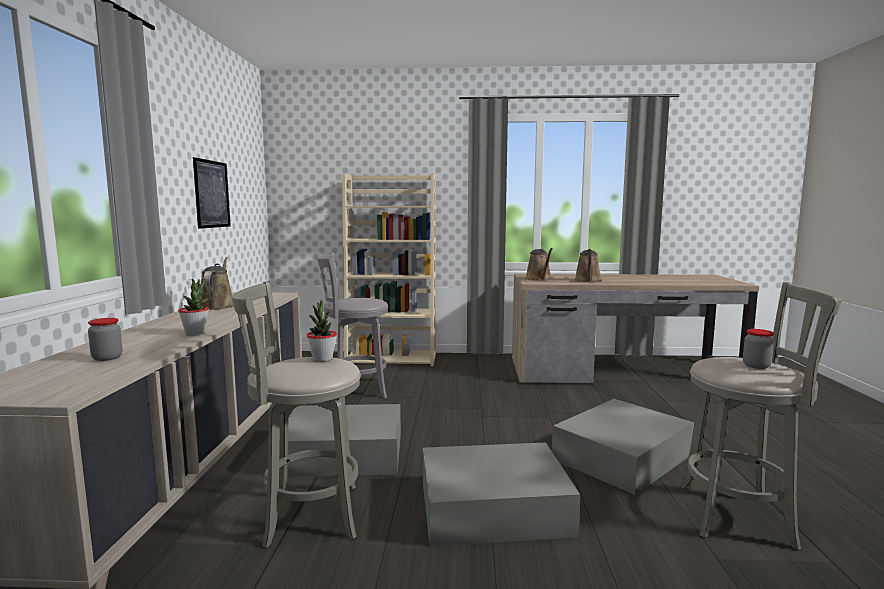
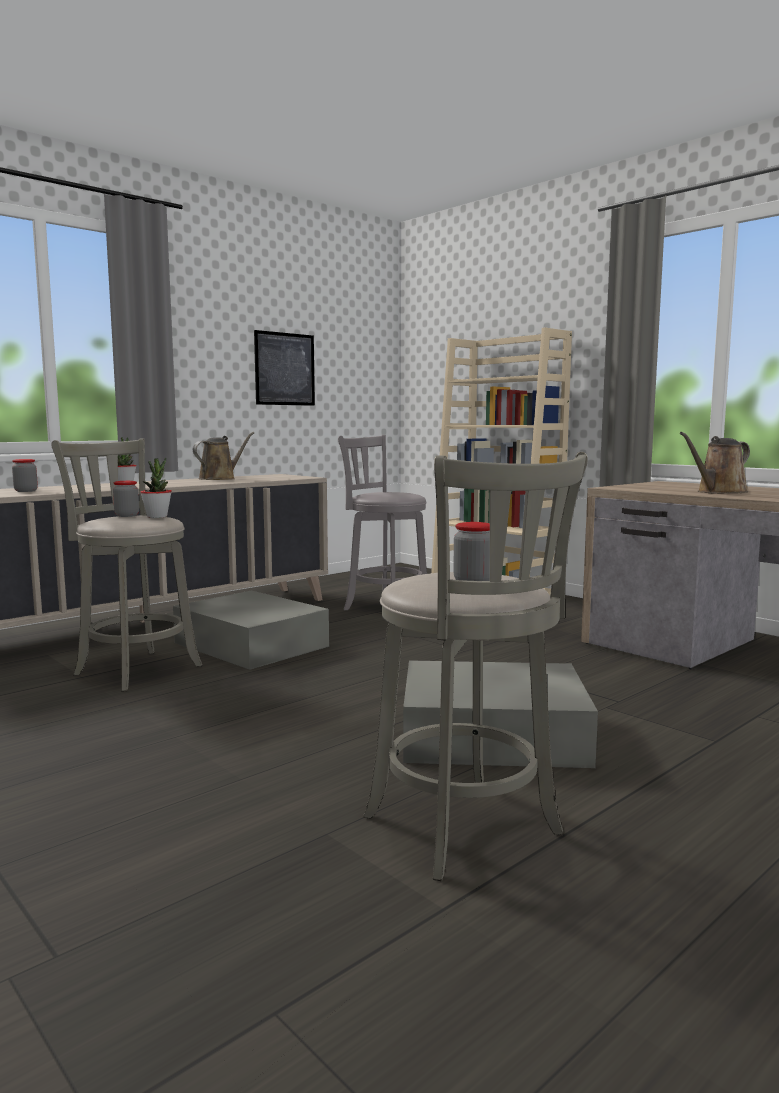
camera: 45 degrees right, 0 degrees up
(287, 363) = (127, 515): none -> jar
(491, 508) = (251, 714): grey storage box -> none
(539, 279) = (650, 486): brown watering can -> none

